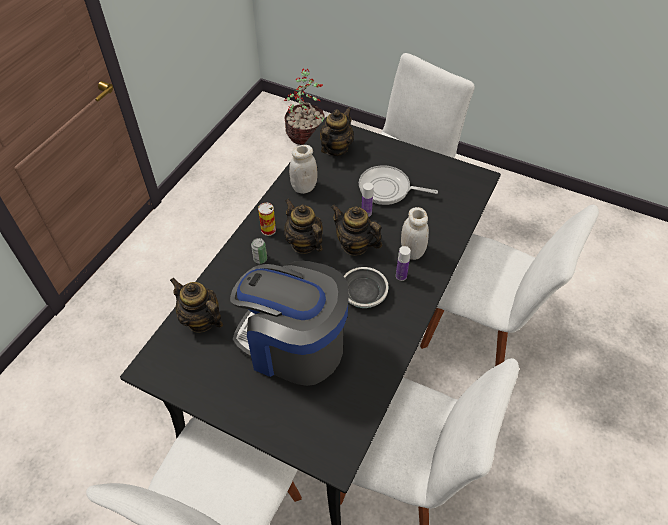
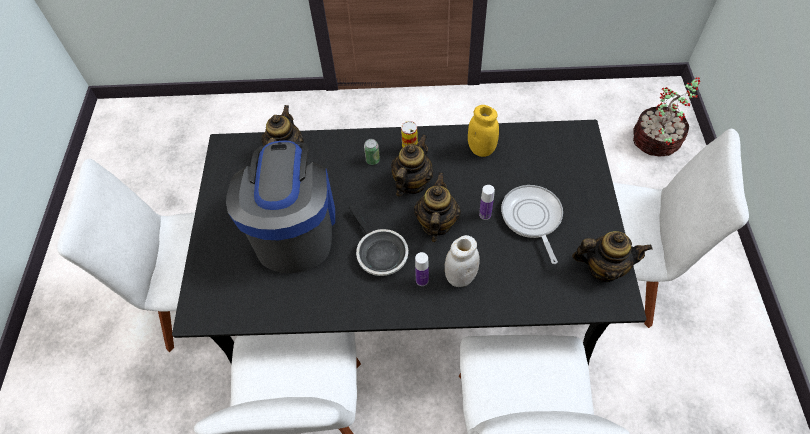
camera: 65 degrees right, 5 degrees up
(304, 187) = (481, 149): white jar -> yellow jar
(336, 149) = (555, 149): teapot -> teapot (603, 268)

